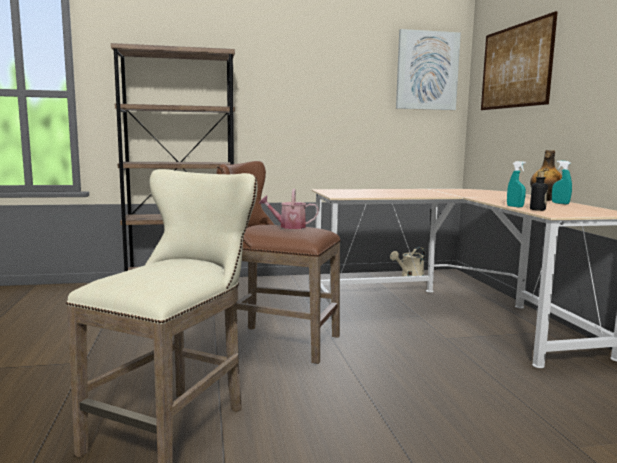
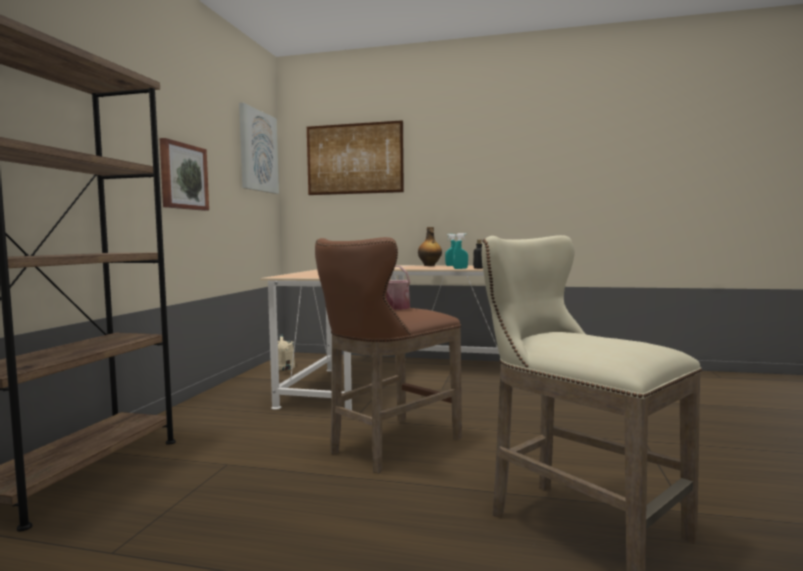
camera: 65 degrees left, 5 degrees down
(315, 105) = (183, 176): none -> picture

